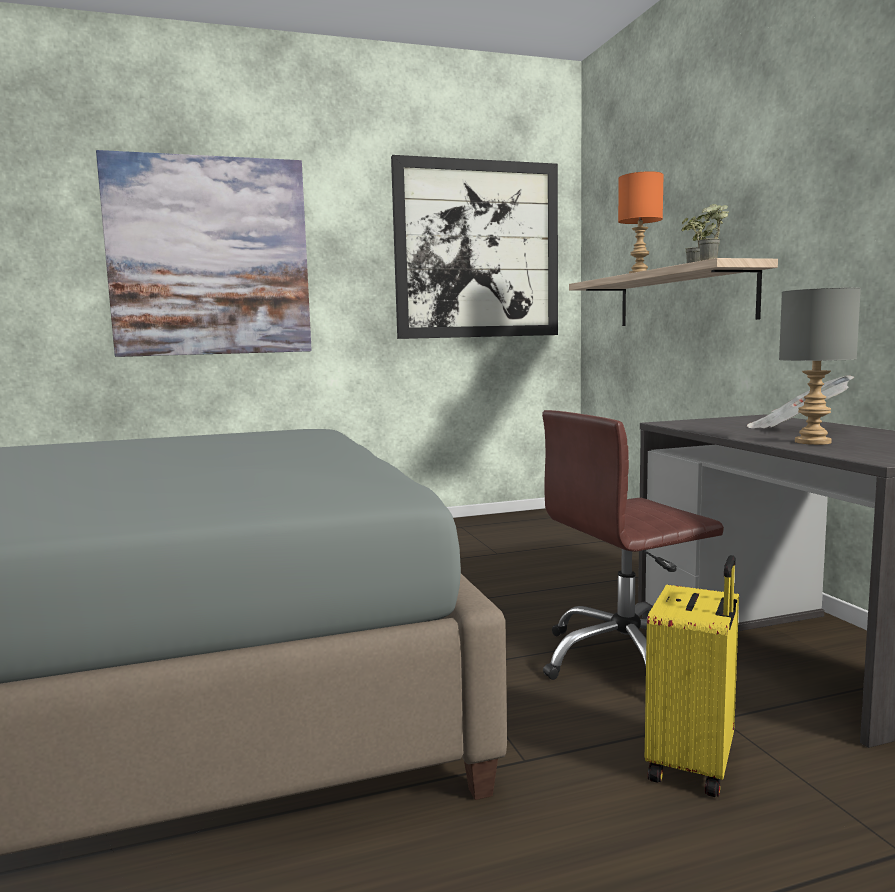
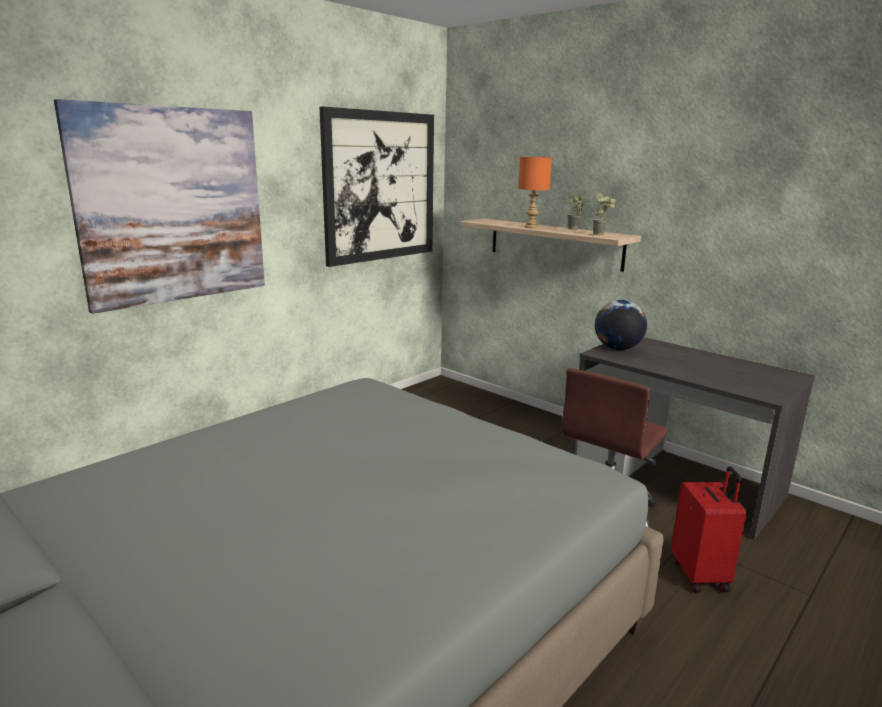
camera: 30 degrees left, 10 degrees up
(694, 764) = (701, 575): yellow suitcase -> red suitcase
(711, 421) = (617, 348): none -> globe
(797, 428) = (676, 356): newspaper -> none
(811, 442) = (710, 376): grey table lamp -> none

